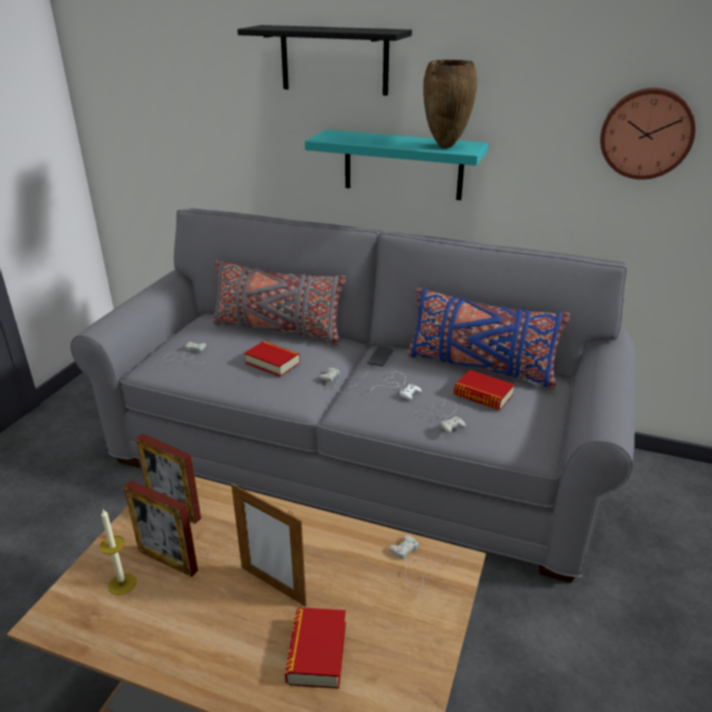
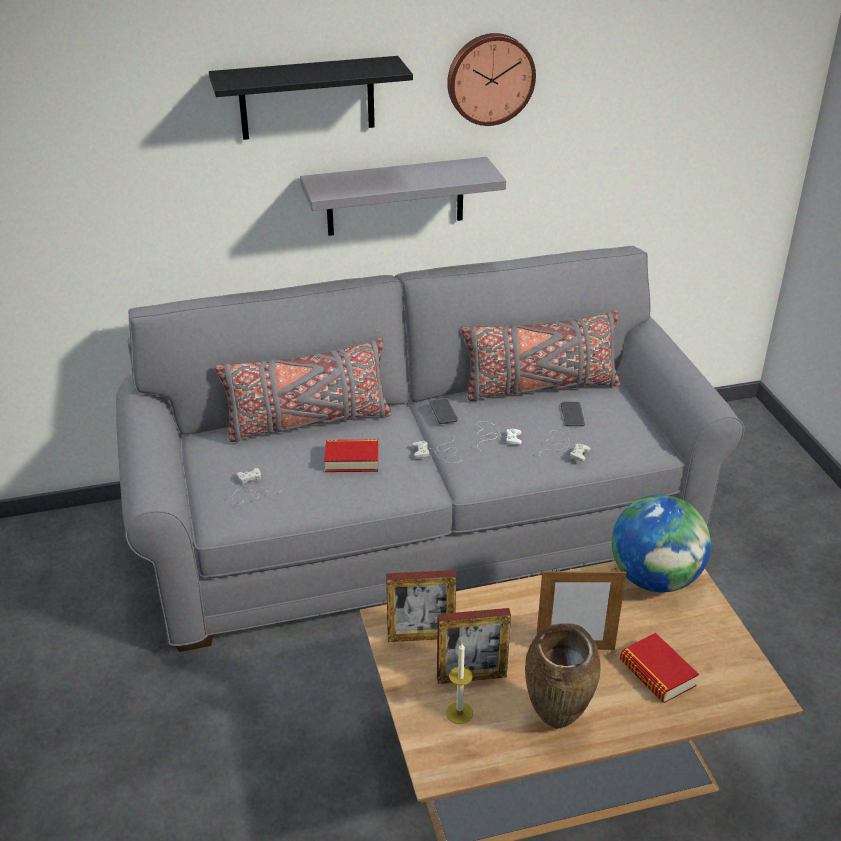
camera: 35 degrees left, 5 degrees up
(403, 165) = (395, 196): turquoise shelf -> grey shelf
(417, 564) = (654, 578): white game controller -> globe
(446, 147) = (462, 174): brown vase -> brown vase (557, 722)
(480, 366) = (540, 387): blue pillow -> grey pillow
(483, 395) = (572, 415): book -> phone
(646, 133) = (632, 122): wall clock -> wall clock (490, 78)

